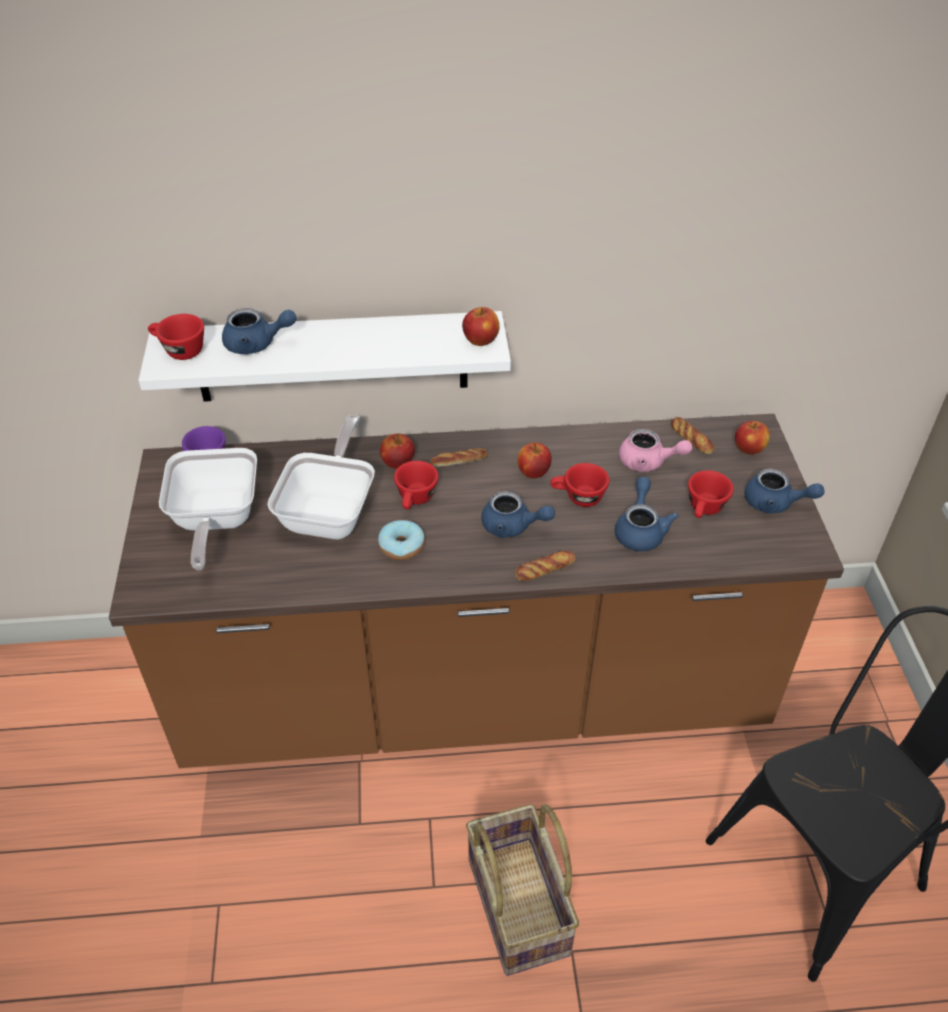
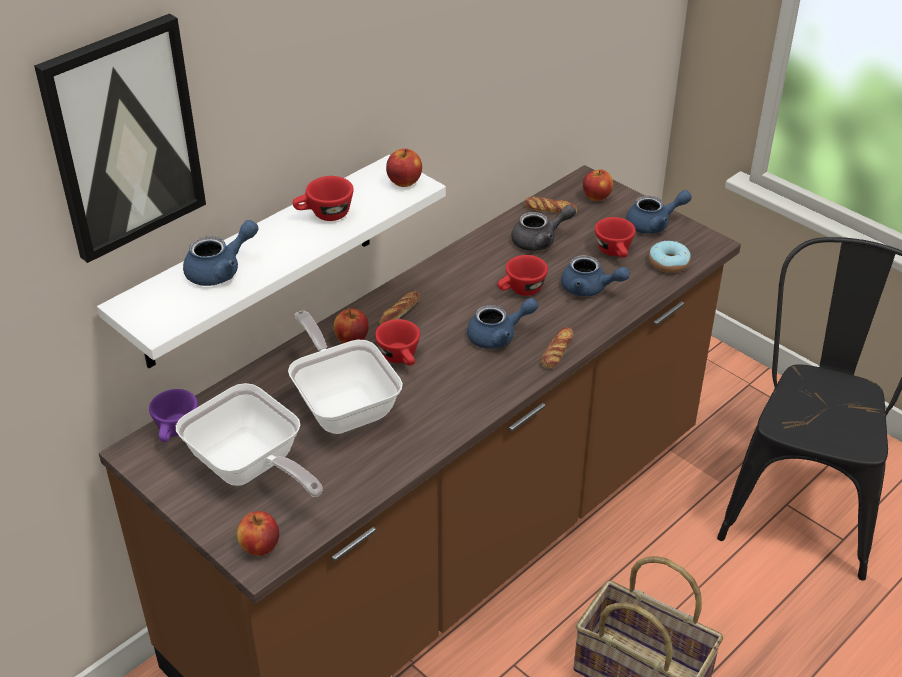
camera: 40 degrees left, 5 degrees down
(178, 190) = (123, 138): none -> picture
(179, 350) = (155, 309): red cup -> red cup (324, 215)
(402, 546) = (433, 396): donut -> donut (668, 263)
(533, 472) = (466, 291): apple -> apple (260, 547)
(640, 530) = (589, 289): blue teapot -> blue teapot turned 150 degrees clockwise
(648, 462) = (540, 240): pink teapot -> grey teapot

